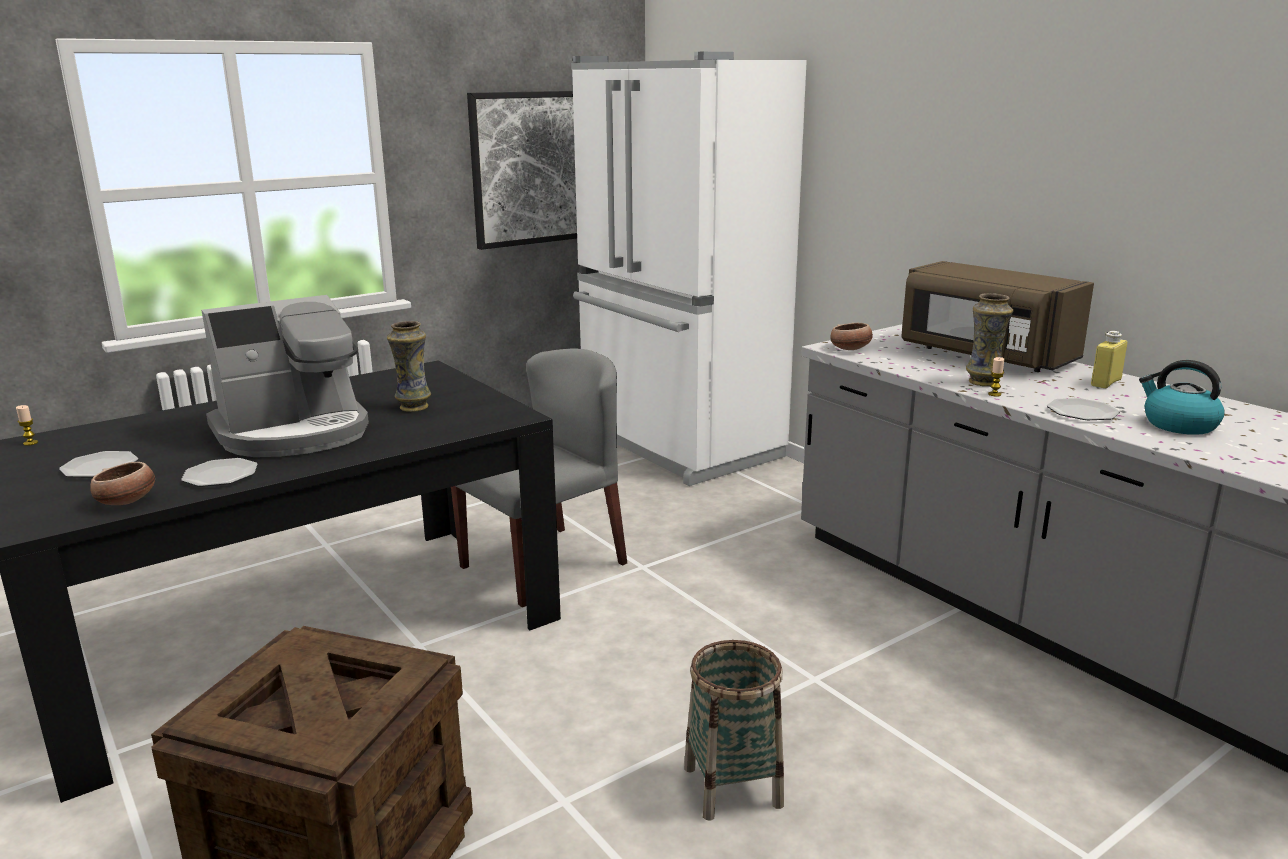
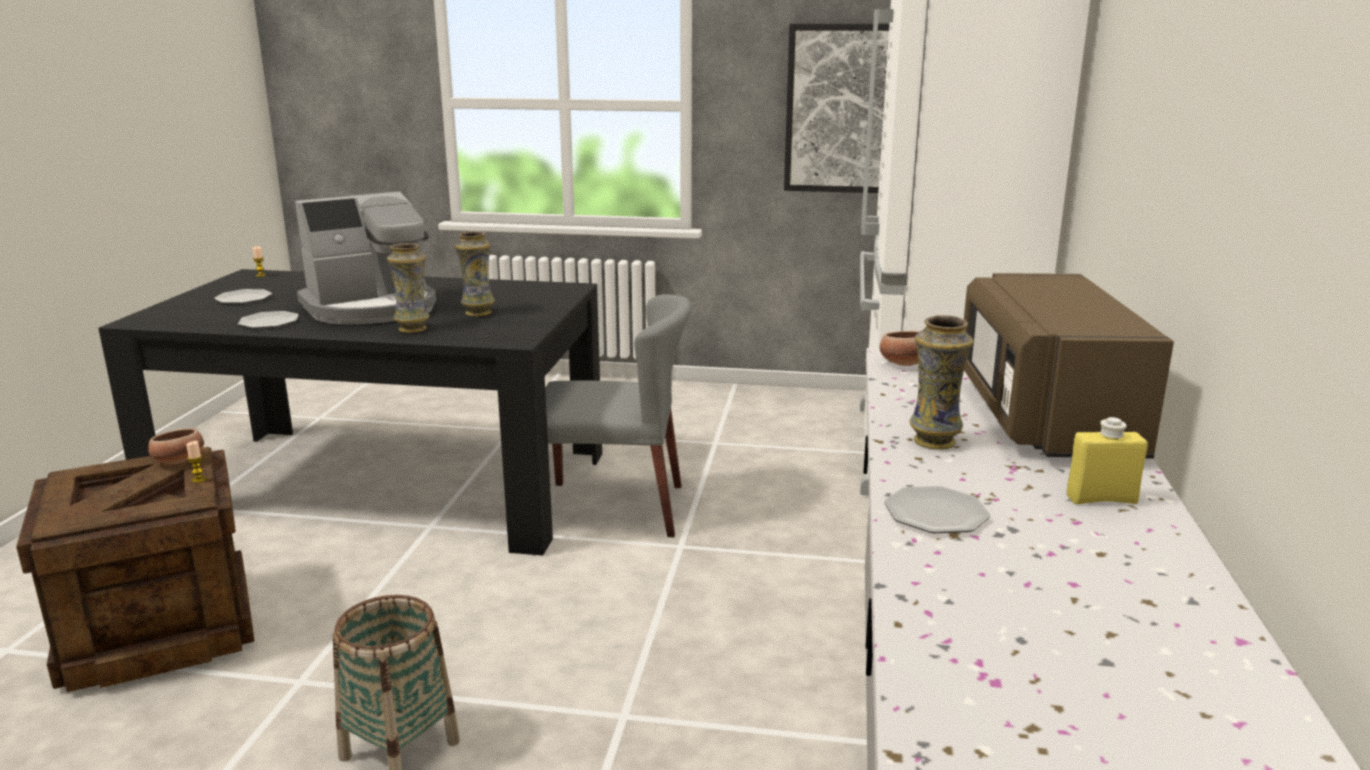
camera: 45 degrees right, 0 degrees up
(127, 502) = (198, 322): bowl -> bowl (179, 461)
(294, 433) = (372, 308): coffee machine -> coffee machine turned 45 degrees counterclockwise
(397, 435) = (413, 329): none -> vase
(994, 394) = (900, 457): candle -> candle (199, 480)
(1178, 425) = (1015, 579): kettle -> none

